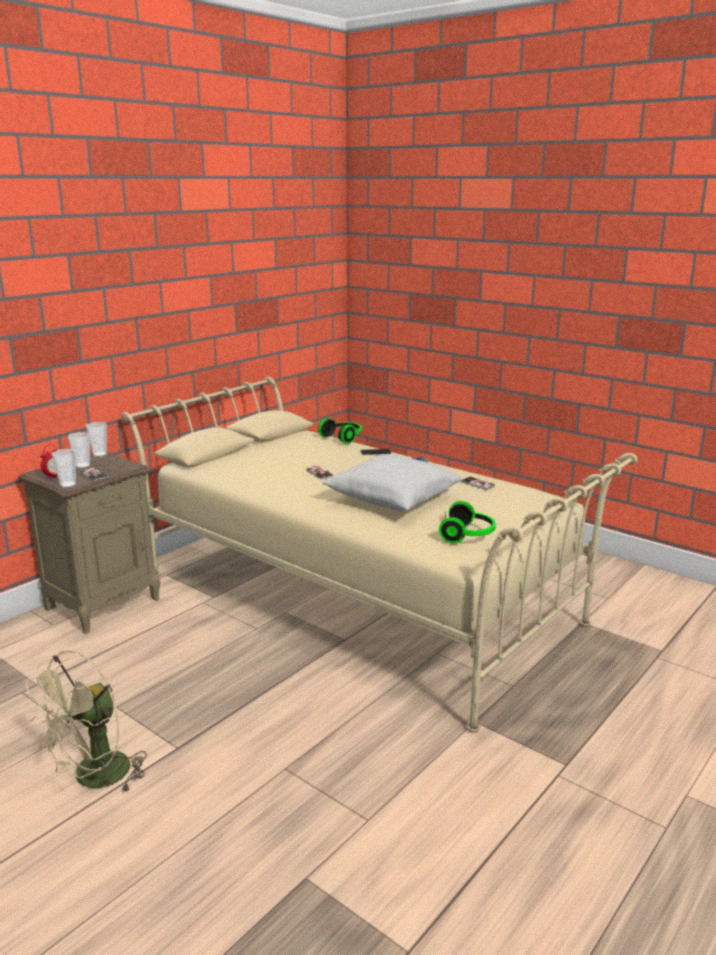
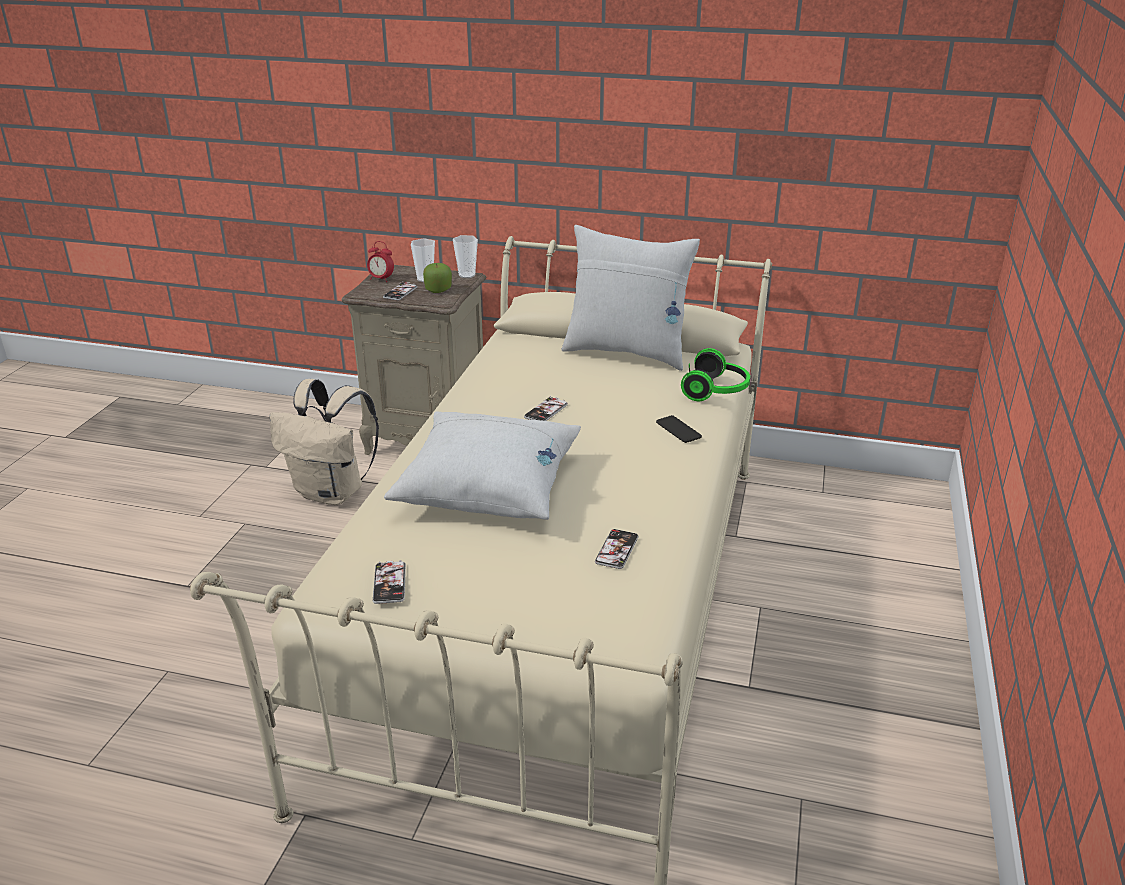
camera: 65 degrees right, 10 degrees up
(68, 484) = (365, 290): cup -> none
(93, 779) = (130, 556): beige fan -> none
(110, 465) = (438, 290): none -> apple
(124, 657) = (333, 492): none -> beige backpack
(271, 446) = (626, 353): none -> grey pillow
(468, 535) = (389, 583): headphones -> phone

